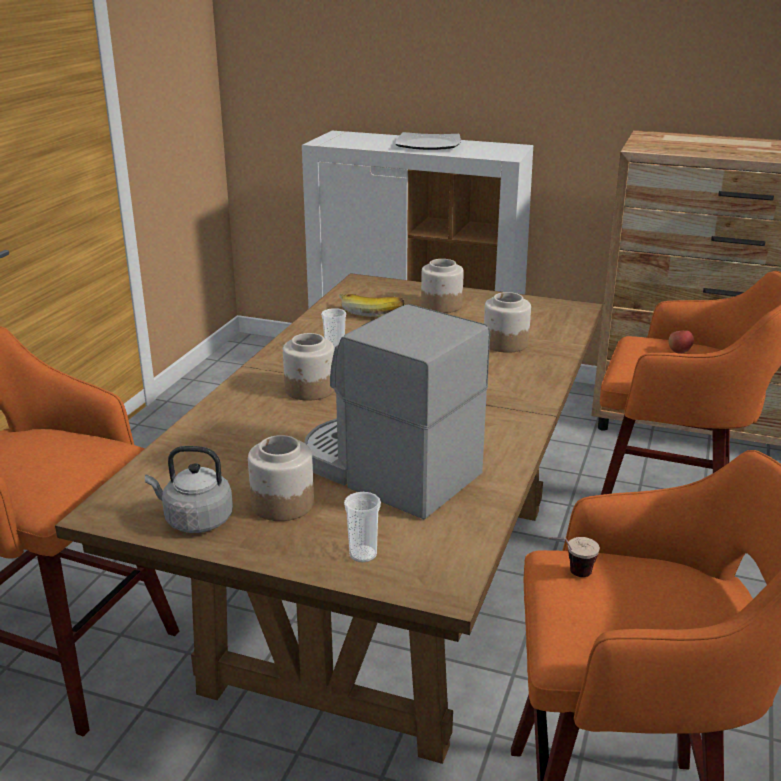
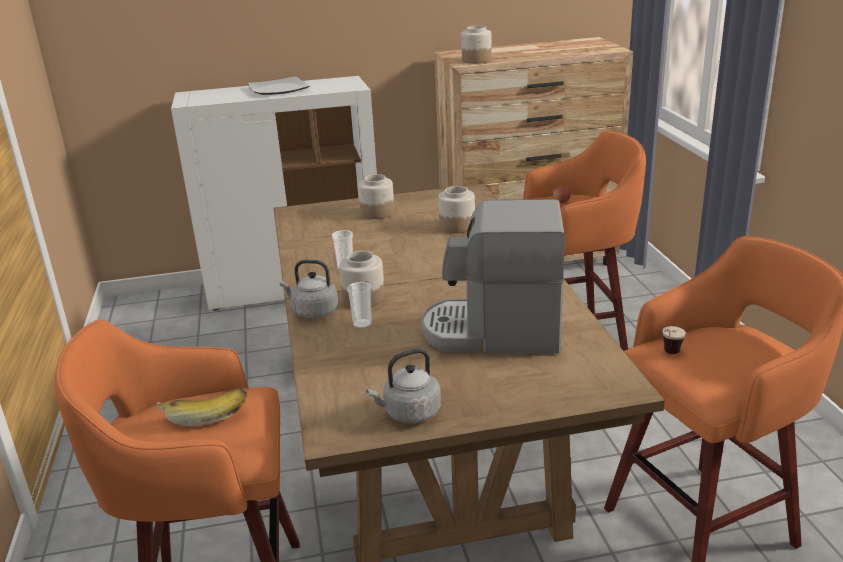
camera: 30 degrees left, 0 degrees up
(247, 387) = (313, 312): none -> grey kettle
(282, 503) = (454, 379): jar -> jar (476, 60)
(363, 554) = (551, 388): cup -> cup (362, 324)
(371, 312) = (331, 231): banana -> banana (205, 413)

